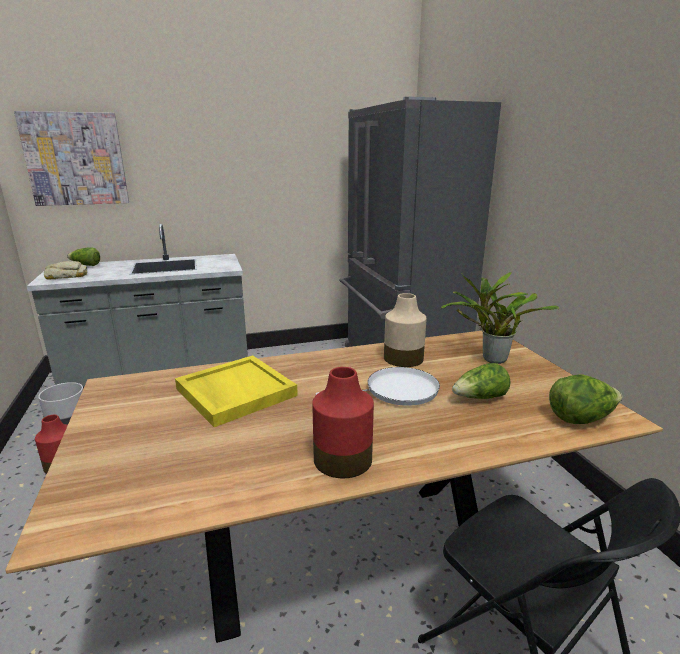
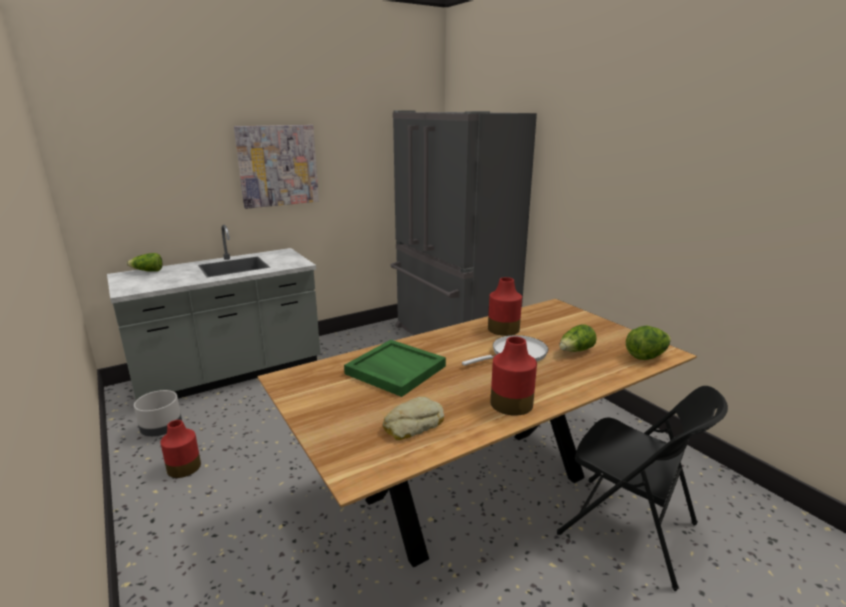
camera: 15 degrees left, 0 degrees up
(67, 276) = (142, 284): bread -> bread (413, 424)
(75, 159) = (132, 165): picture -> picture (278, 165)
(234, 392) = (394, 370): yellow tray -> green tray
(403, 358) = (503, 328): beige vase -> red vase
(490, 359) = (566, 322): potted plant -> none

